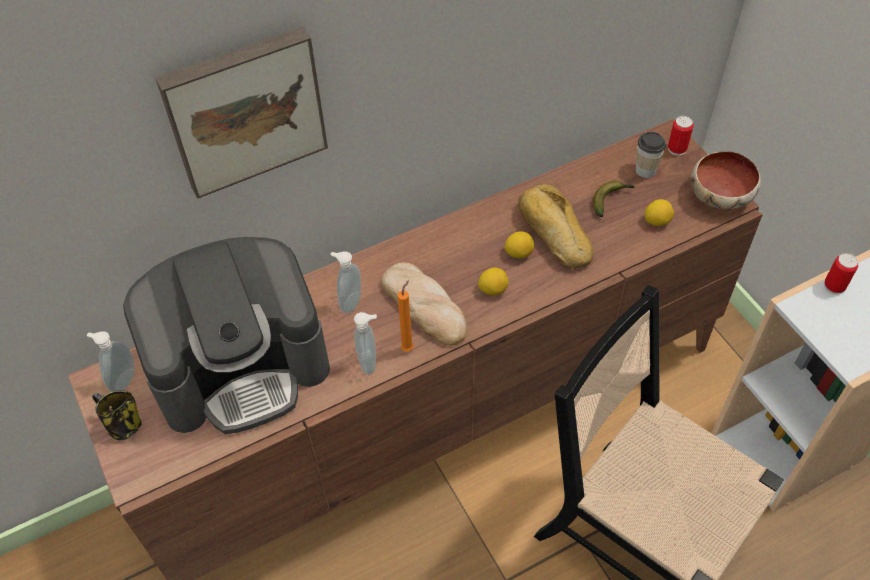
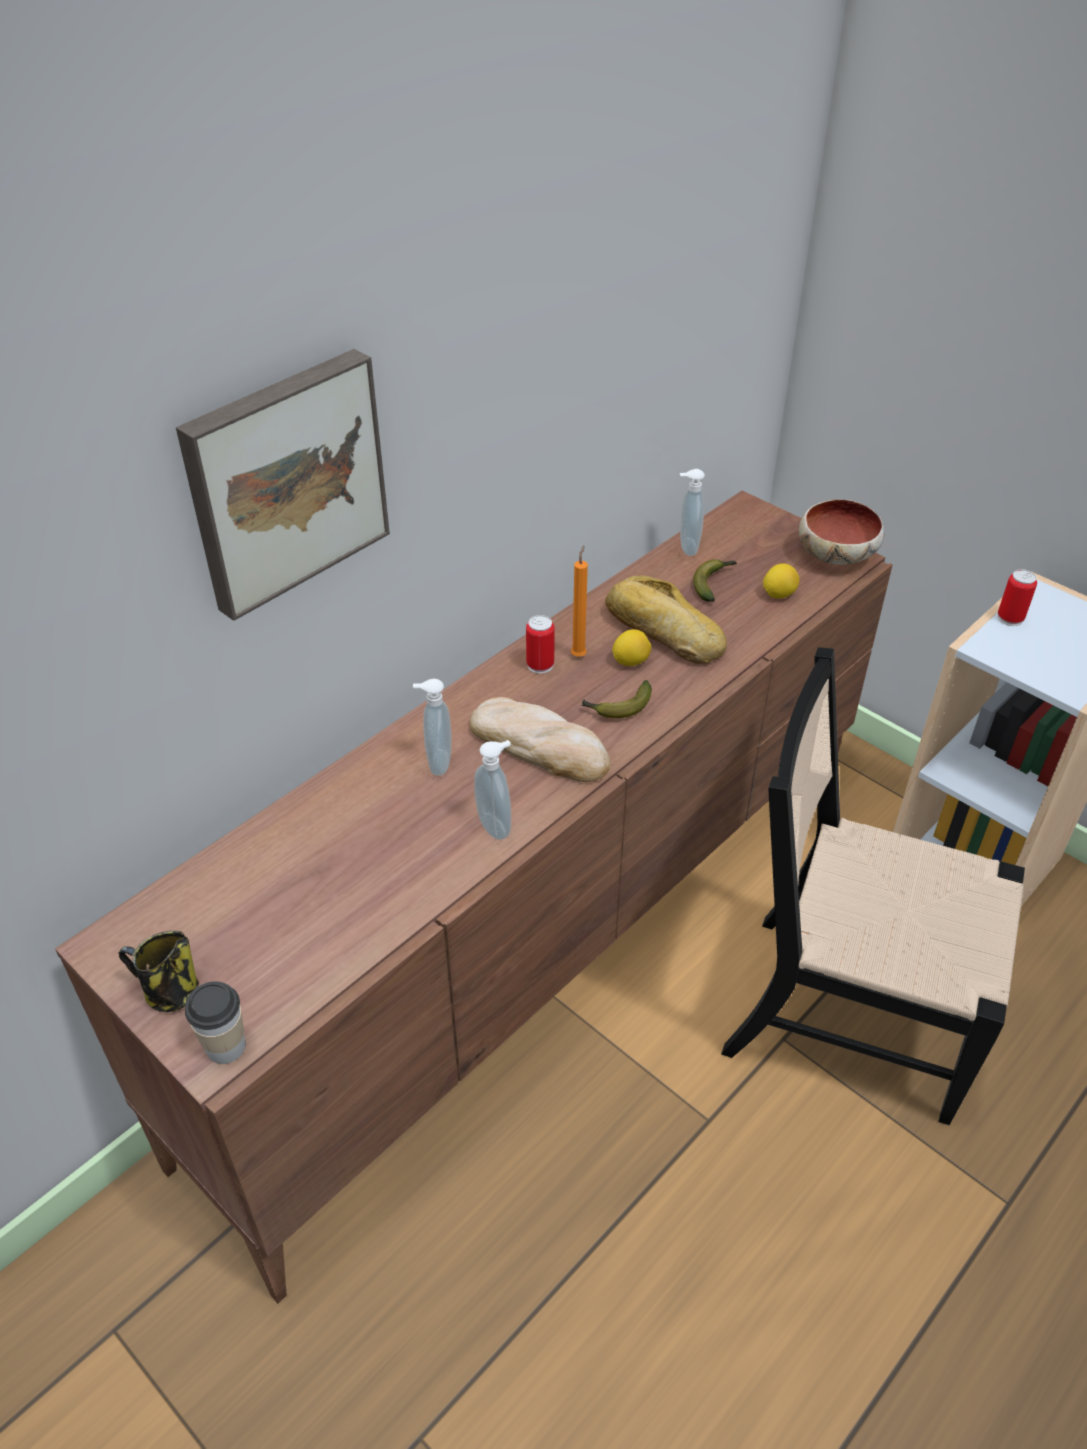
camera: 20 degrees left, 10 degrees down
(122, 380) = (145, 933): soap dispenser -> soap dispenser (686, 547)
(241, 366) = (318, 873): coffee machine -> none
(408, 347) = (540, 796): orange candle -> orange candle (579, 655)
(493, 289) = (618, 707): lemon -> banana
(645, 170) = (738, 546): cup -> cup (226, 1046)
(677, 149) = (763, 518): can -> can (540, 665)

